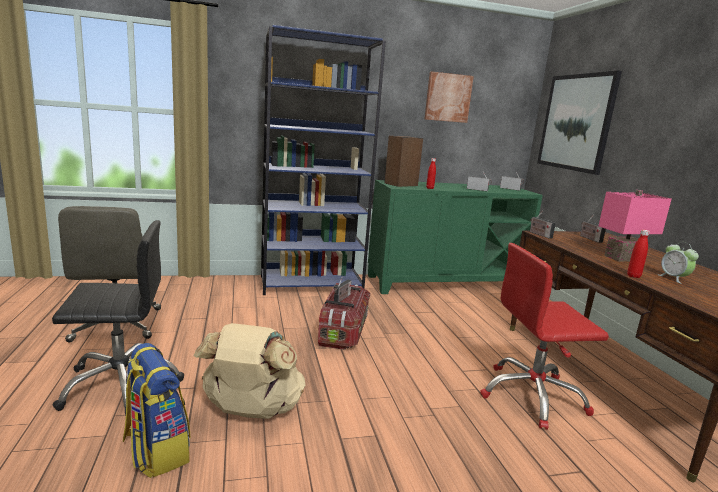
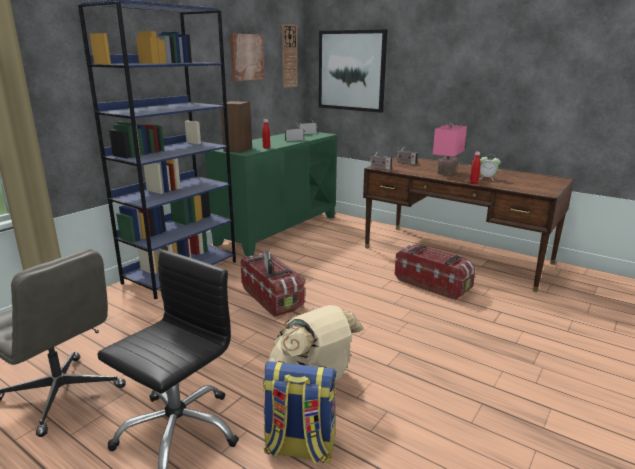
camera: 40 degrees left, 5 degrees up
(511, 103) = (289, 56): none -> wall clock
(532, 396) = (433, 284): red office chair -> storage box

